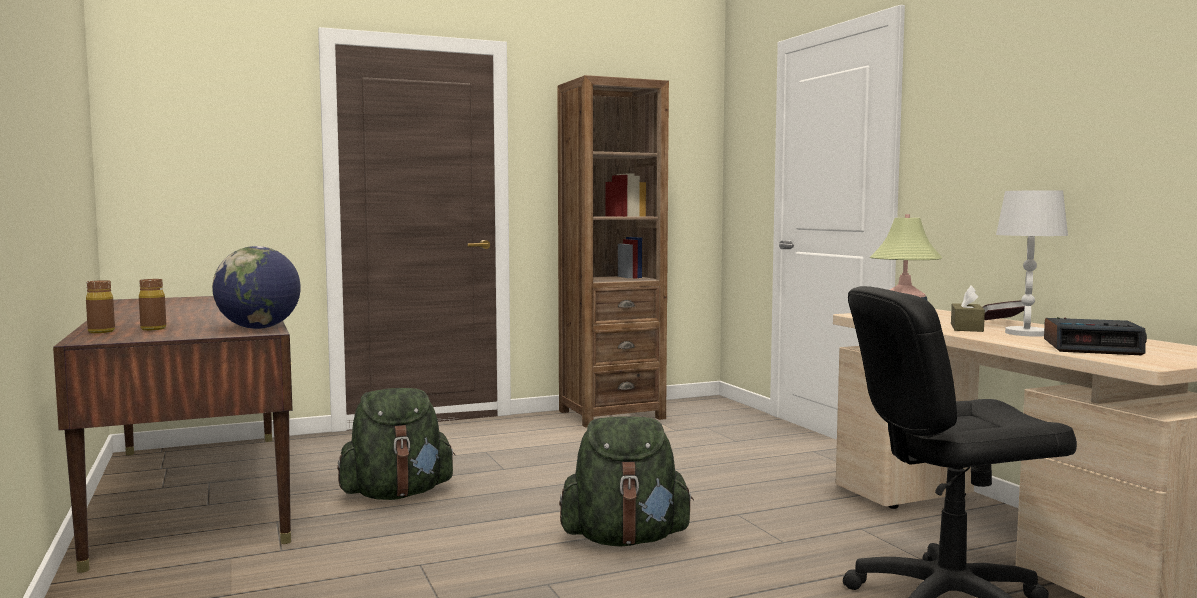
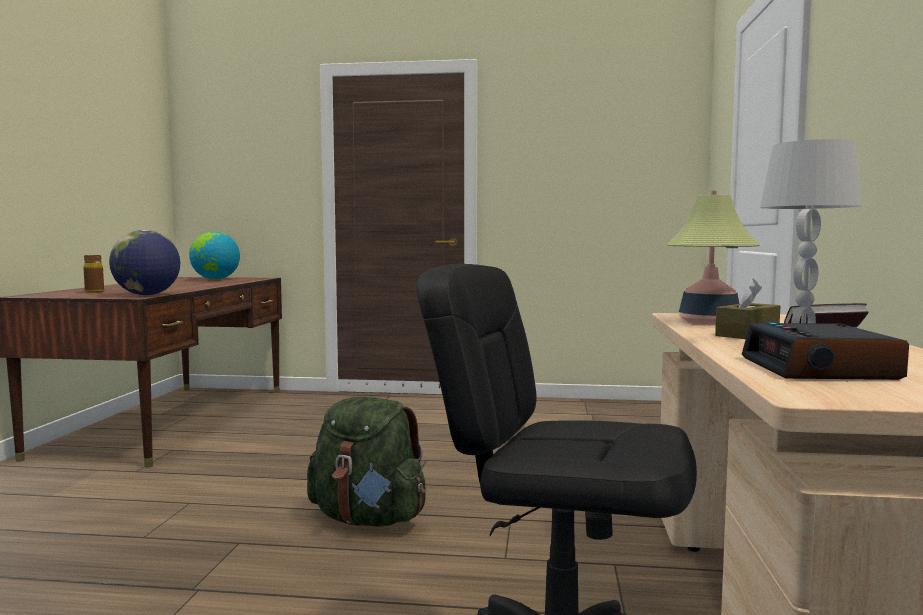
camera: 30 degrees right, 0 degrees up
(101, 331) = (62, 291): brown bottle -> none
(198, 300) = (215, 279): none -> globe
(397, 494) = (279, 445): green backpack -> none
(611, 415) = (560, 407): brown bookcase -> none
(1092, 348) = (820, 368): alarm clock -> alarm clock turned 45 degrees clockwise

